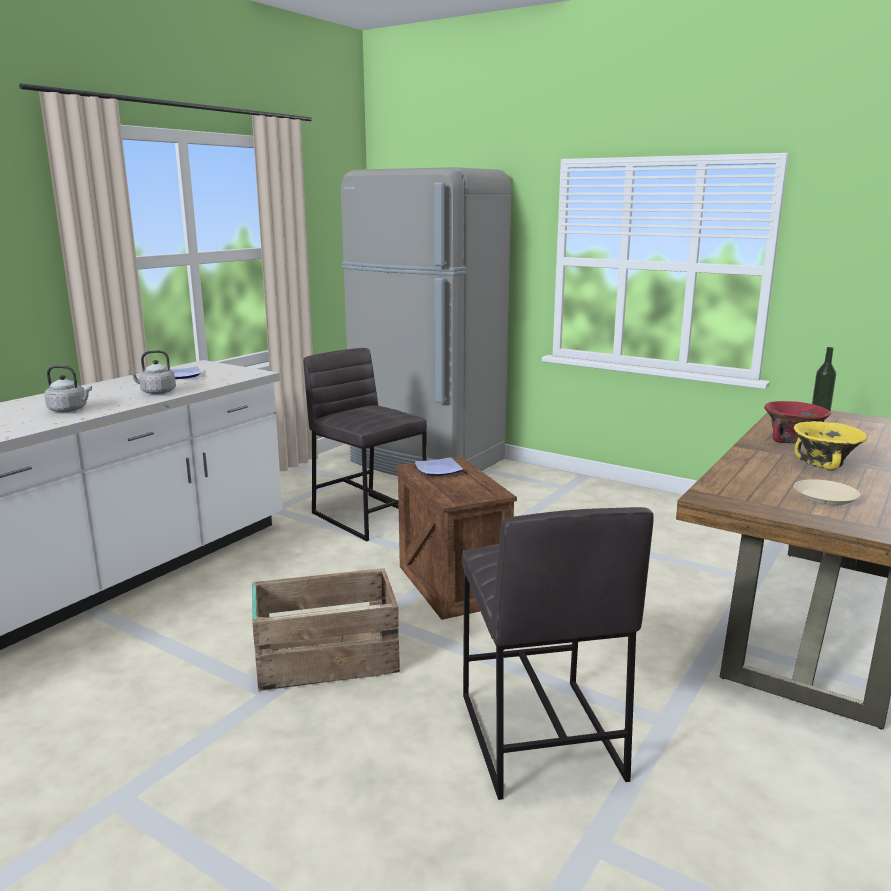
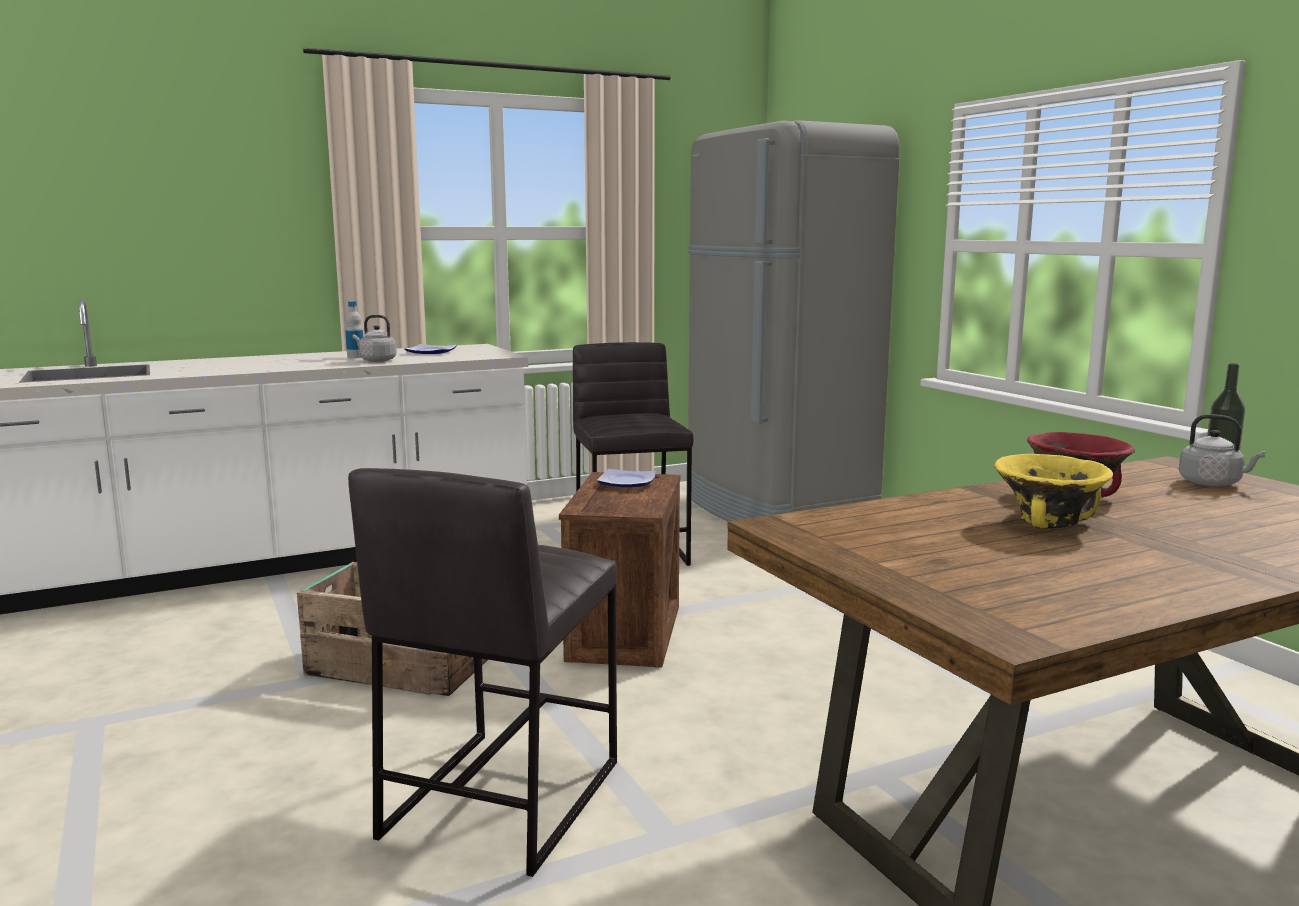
camera: 30 degrees right, 5 degrees down
(69, 410) = (275, 365): grey kettle -> grey kettle (1213, 483)
(124, 390) = (356, 357): none -> bottle
(824, 497) = (946, 552): beige plate -> none

